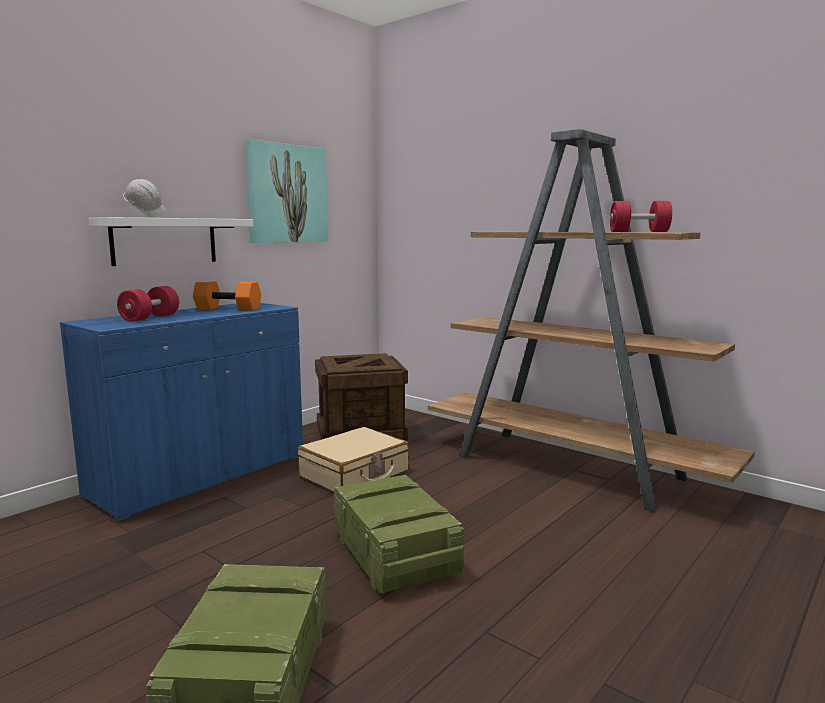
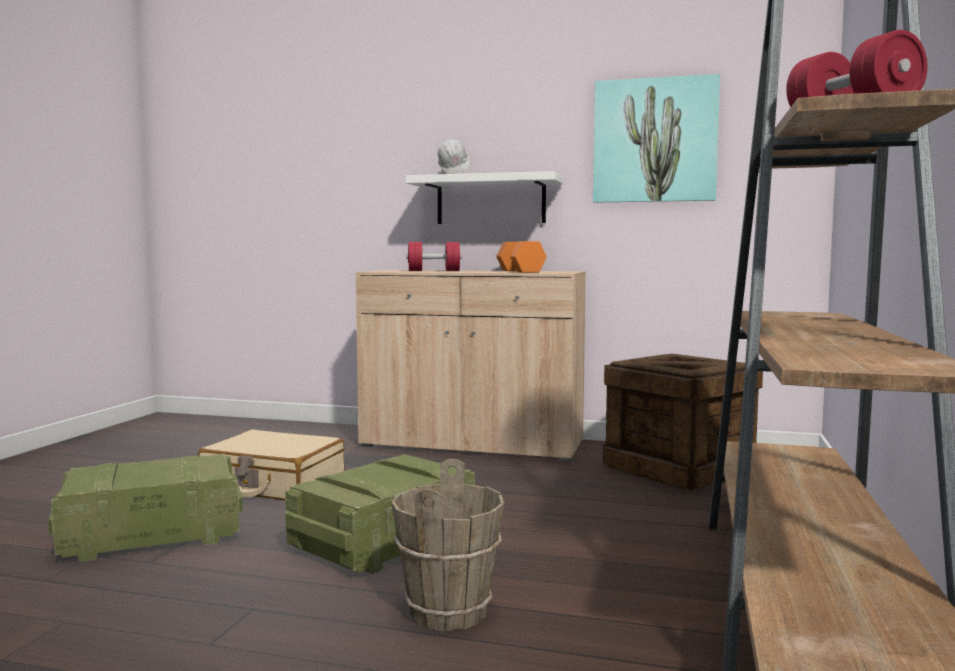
camera: 65 degrees right, 5 degrees down
(201, 475) = (472, 444): blue cabinet -> beige cabinet
(354, 474) = (559, 489): beige suitcase -> beige suitcase (273, 484)
(533, 555) = (449, 612): none -> brown bucket

